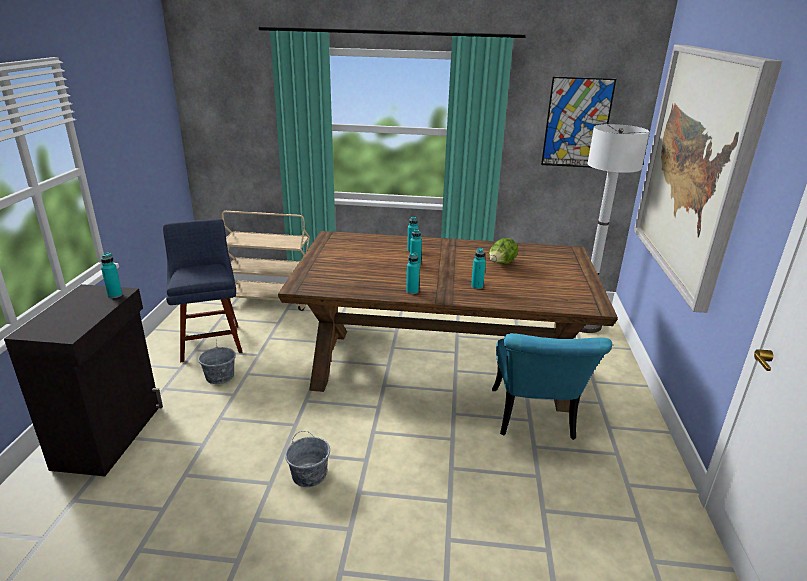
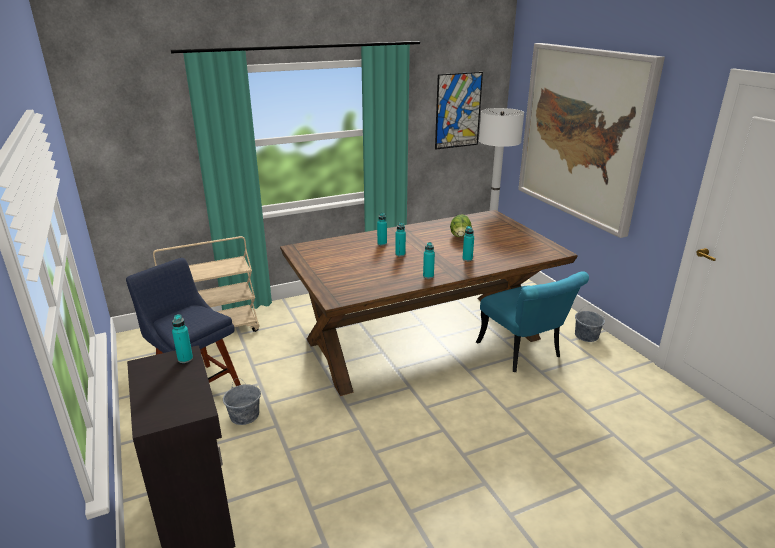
camera: 30 degrees left, 0 degrees up
(309, 475) = (413, 460): grey bucket -> grey bucket (586, 336)

